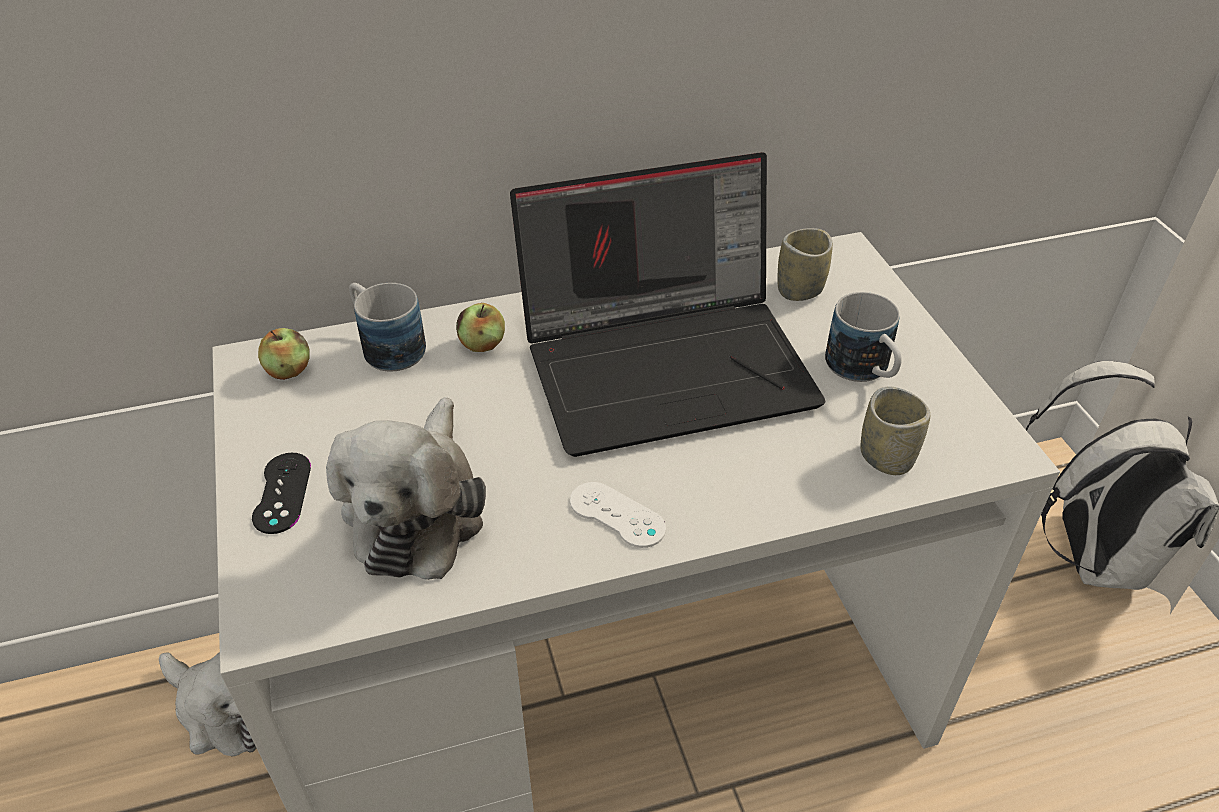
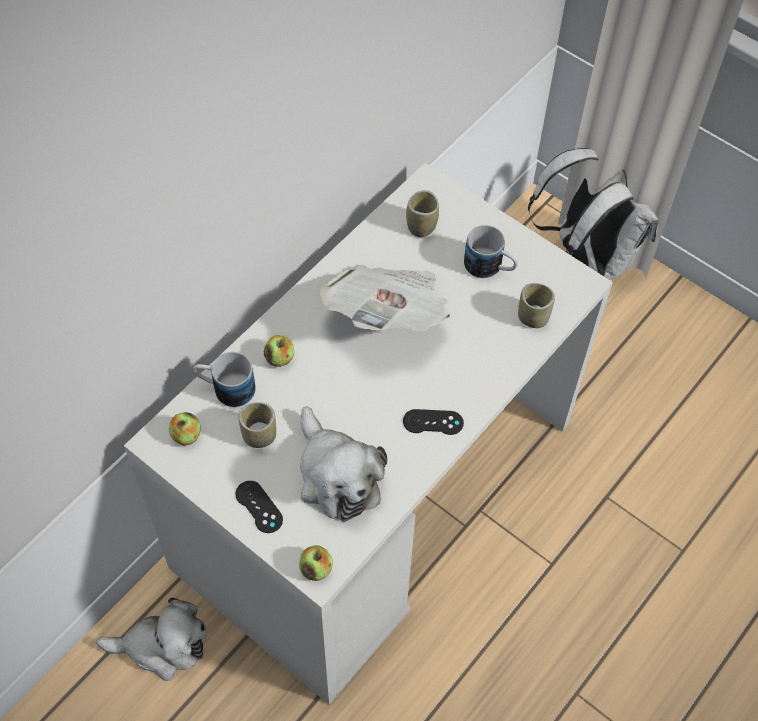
camera: 35 degrees left, 15 degrees up
(268, 614) = (316, 569): none -> apple
(370, 413) = (259, 436): none -> cup
(617, 515) = (433, 422): white game controller -> black game controller
(669, 363) = (389, 315): laptop -> newspaper

